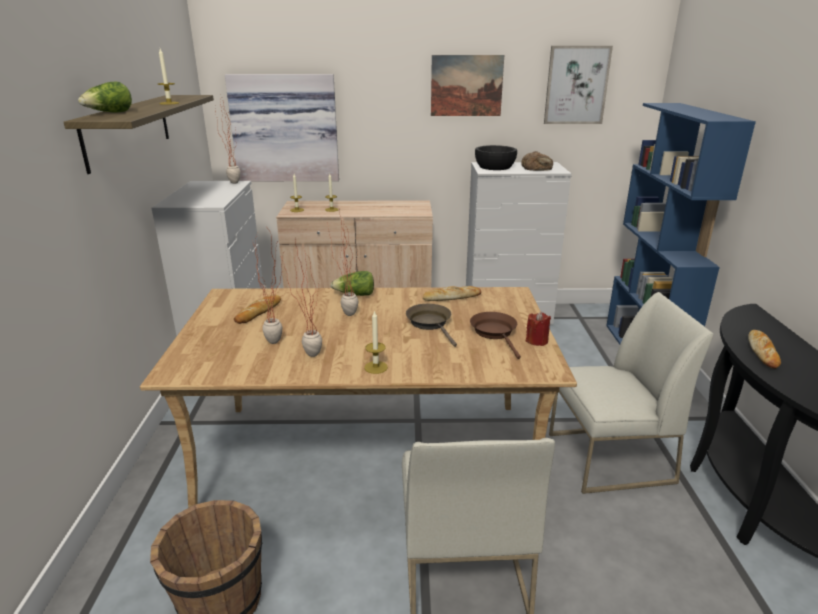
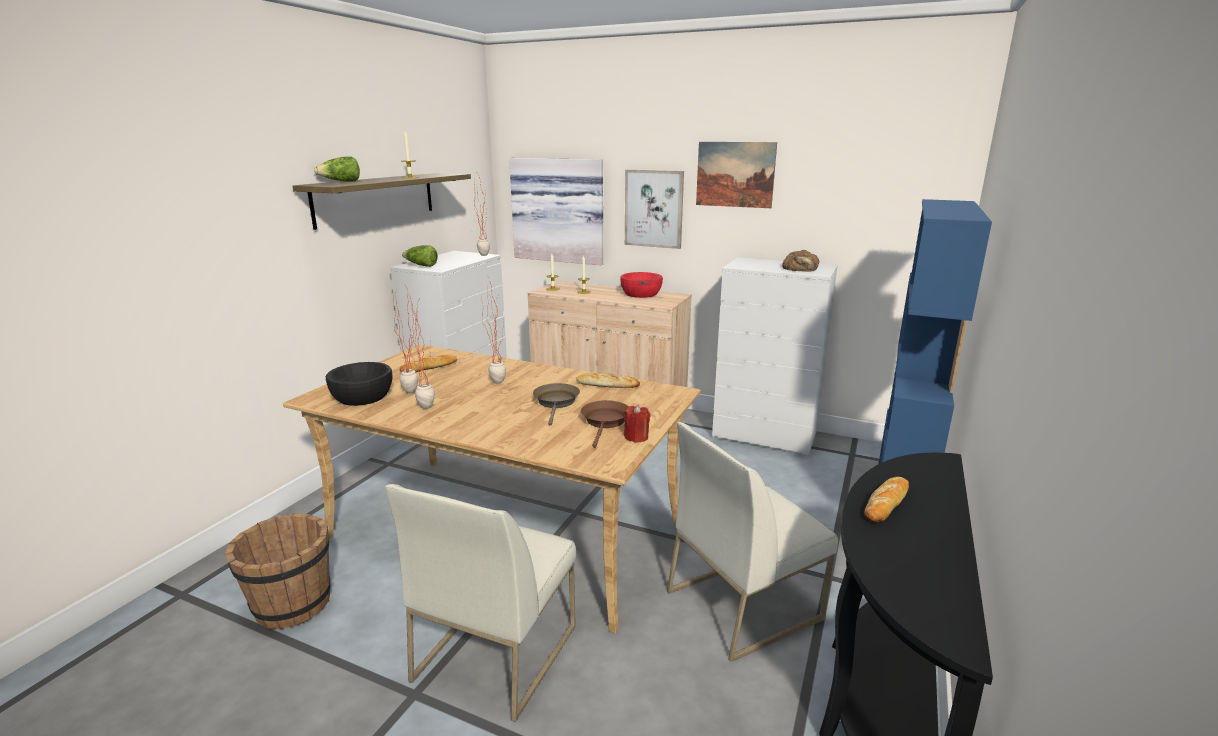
camera: 25 degrees right, 5 degrees down
(355, 295) = (524, 368): lettuce -> lettuce (421, 265)
(376, 367) = (461, 427): candle -> none
(386, 205) = (641, 294): none -> red bowl
(494, 167) = (753, 263): black bowl -> black bowl (362, 396)
(576, 85) = (863, 177): picture -> picture (654, 209)
(609, 458) = (743, 604): white chair -> white chair turned 135 degrees clockwise

